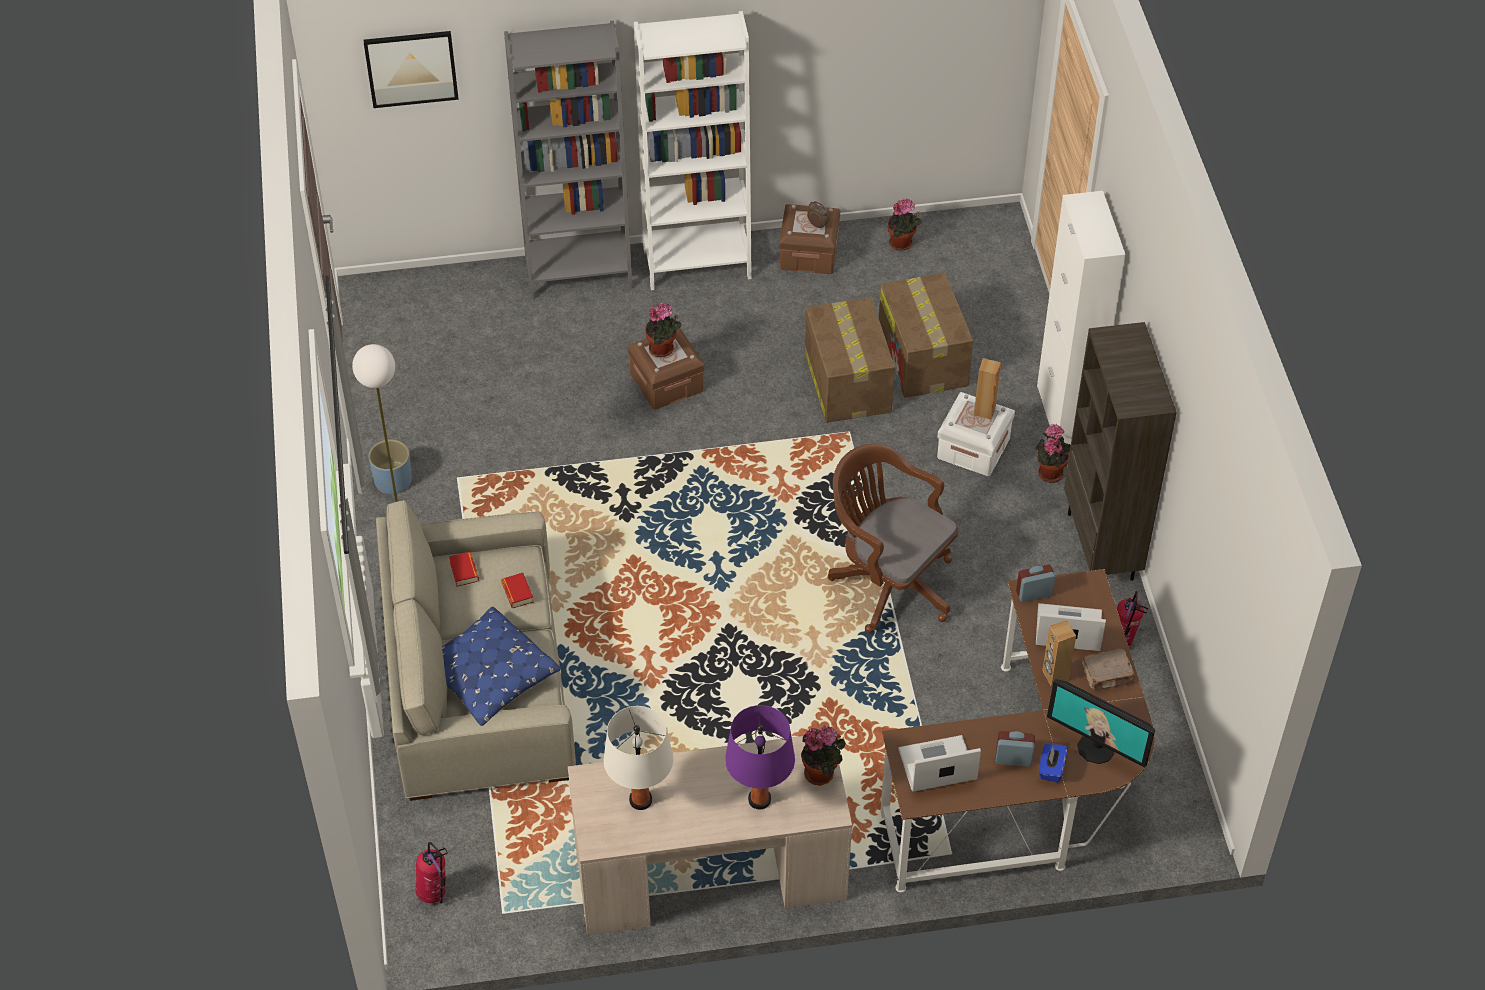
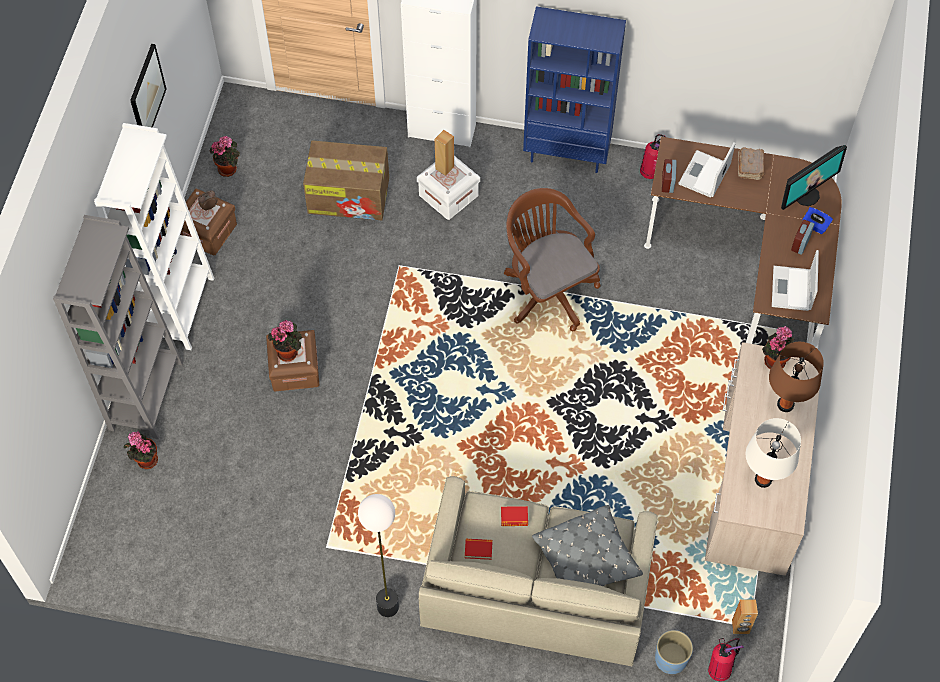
camera: 70 degrees left, 10 degrees up
(393, 481) = (308, 596): blue planter -> blue planter (670, 659)
(411, 68) = (29, 391): picture -> picture (147, 94)
(489, 676) = (587, 559): blue pillow -> grey pillow
(759, 799) = (785, 404): purple table lamp -> brown table lamp
(847, 381) = (349, 250): cardboard box -> none
(888, 581) = (547, 289): brown office chair -> brown office chair turned 90 degrees clockwise
(1049, 472) = (489, 158): potted plant -> potted plant (145, 460)
(1055, 676) = (740, 196): brown speaker -> brown speaker (740, 627)
(1101, 547) = (567, 153): brown bookcase -> blue bookcase

